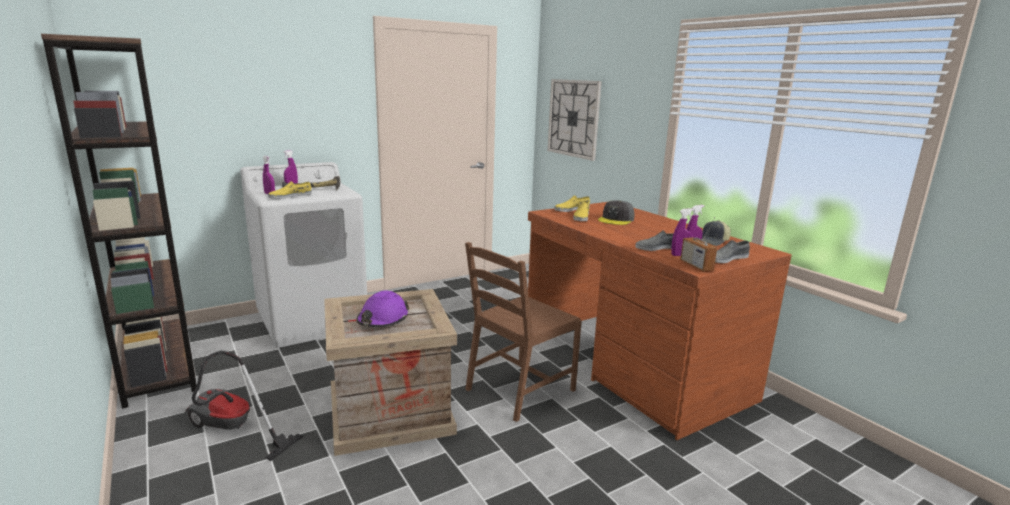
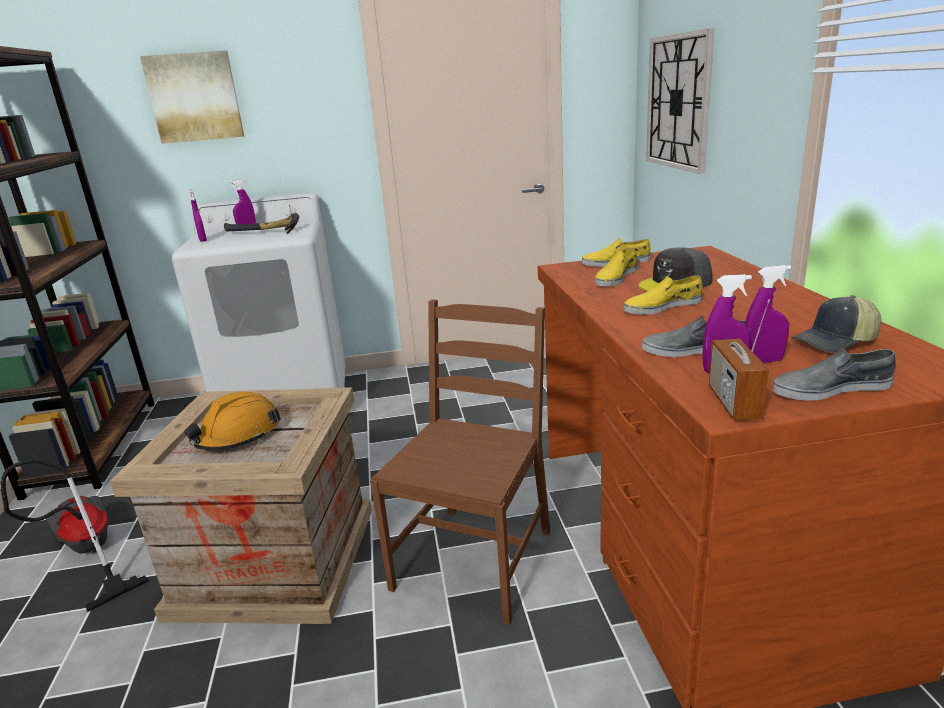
camera: 25 degrees right, 5 degrees up
(249, 87) = (194, 97): none -> picture
(290, 196) = (220, 243): yellow shoe -> yellow shoe (662, 306)
(382, 320) = (238, 435): purple hard hat -> orange hard hat
(519, 389) = (475, 558): brown chair -> brown chair turned 135 degrees clockwise

